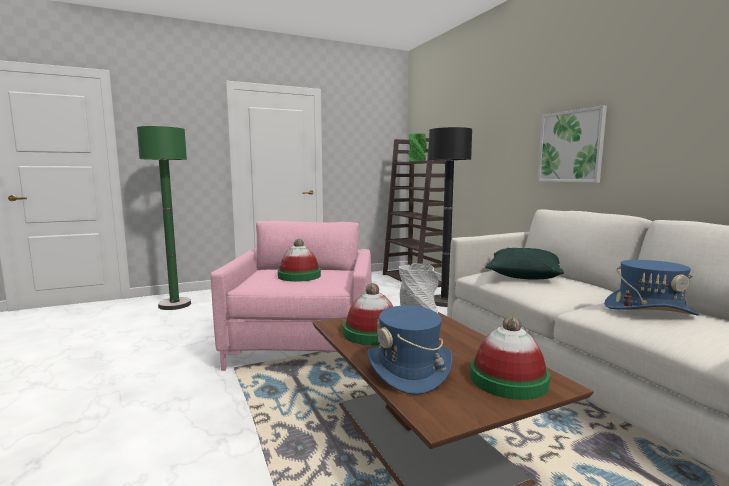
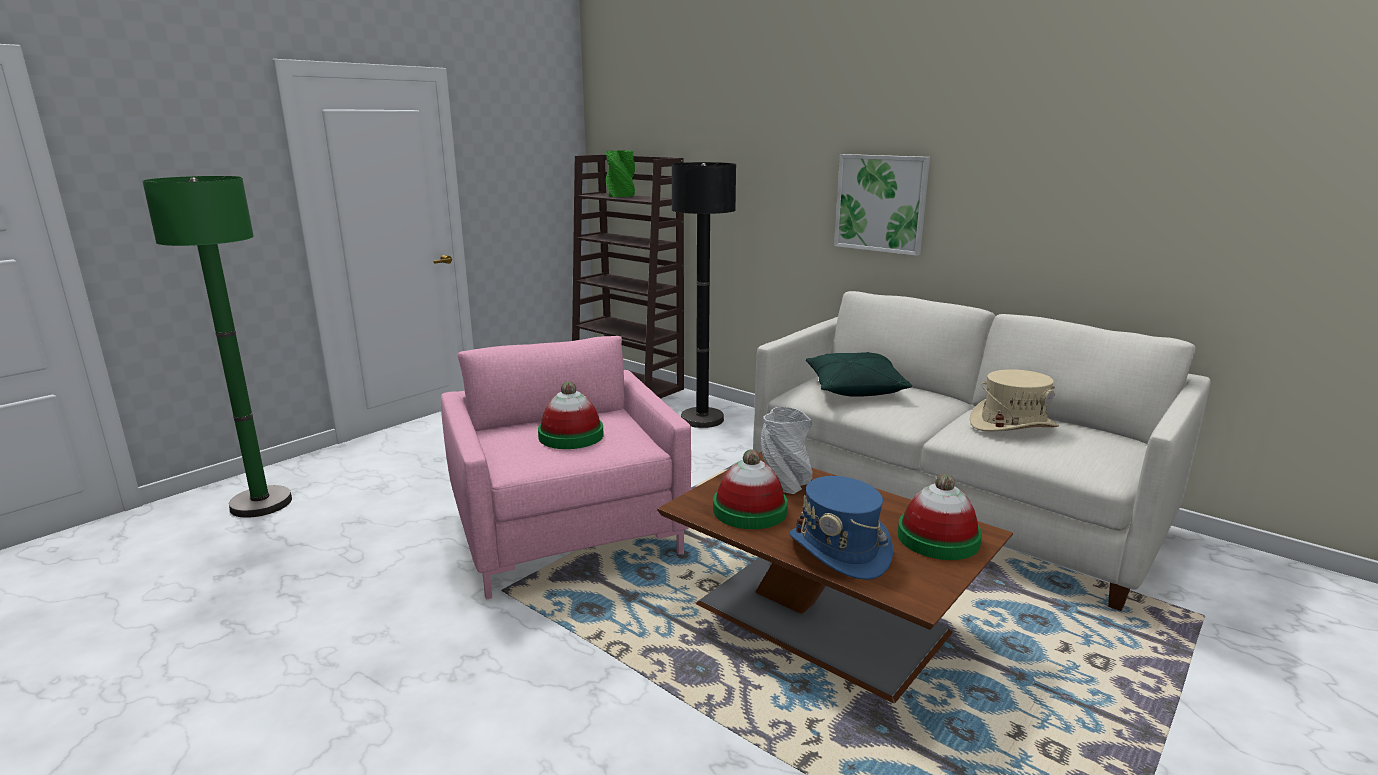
camera: 25 degrees left, 10 degrees up
(649, 309) = (1012, 425): blue hat -> beige hat

